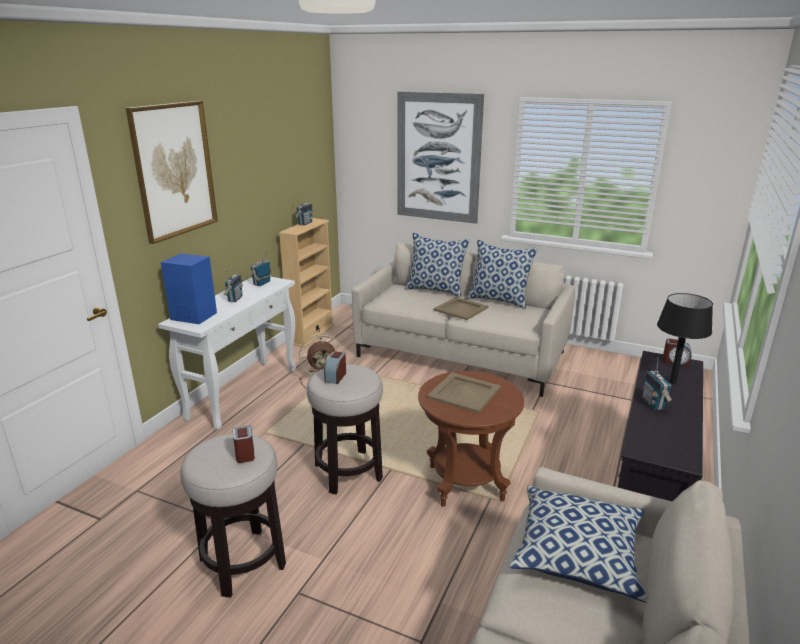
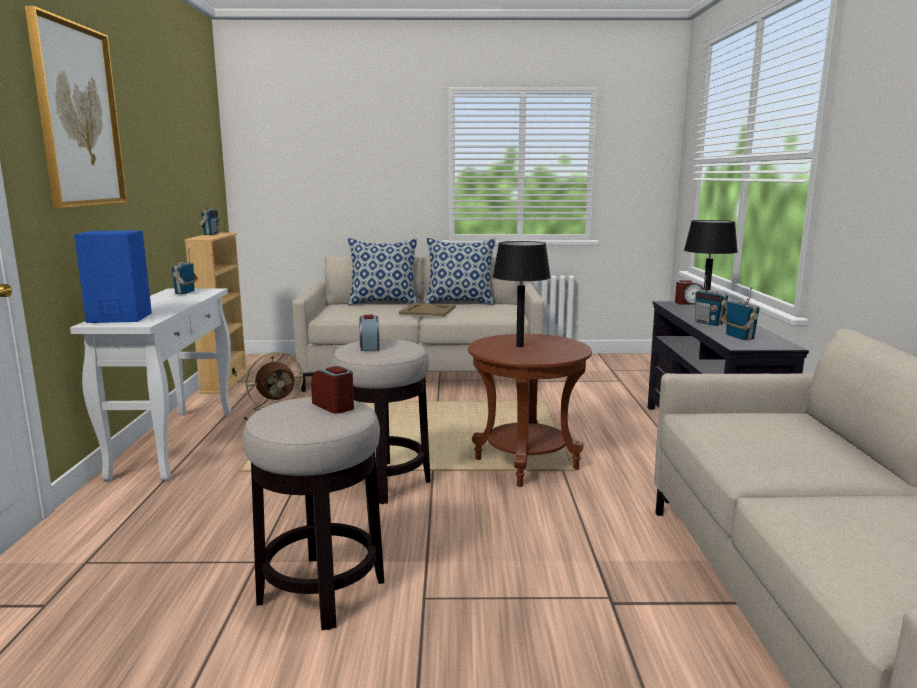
camera: 25 degrees left, 10 degrees down
(235, 299) = (163, 304): radio -> radio (739, 337)
(438, 158) = (360, 159): picture -> none
(464, 392) = (519, 346): beige tray -> black table lamp
(578, 555) = (759, 430): pillow -> none

